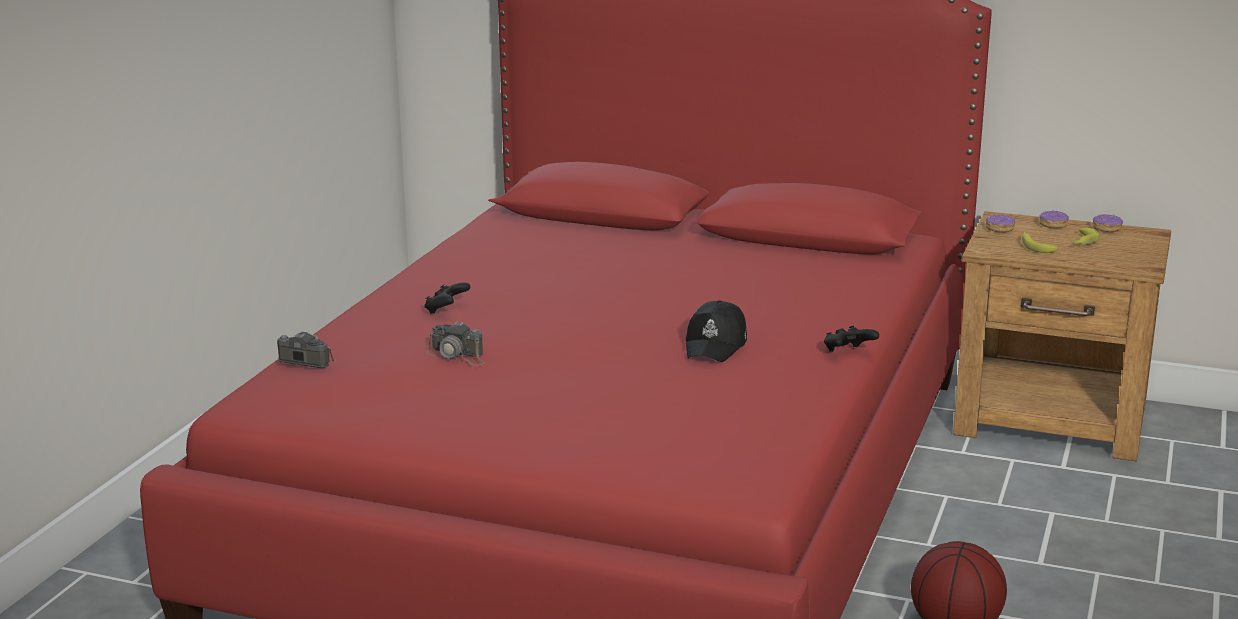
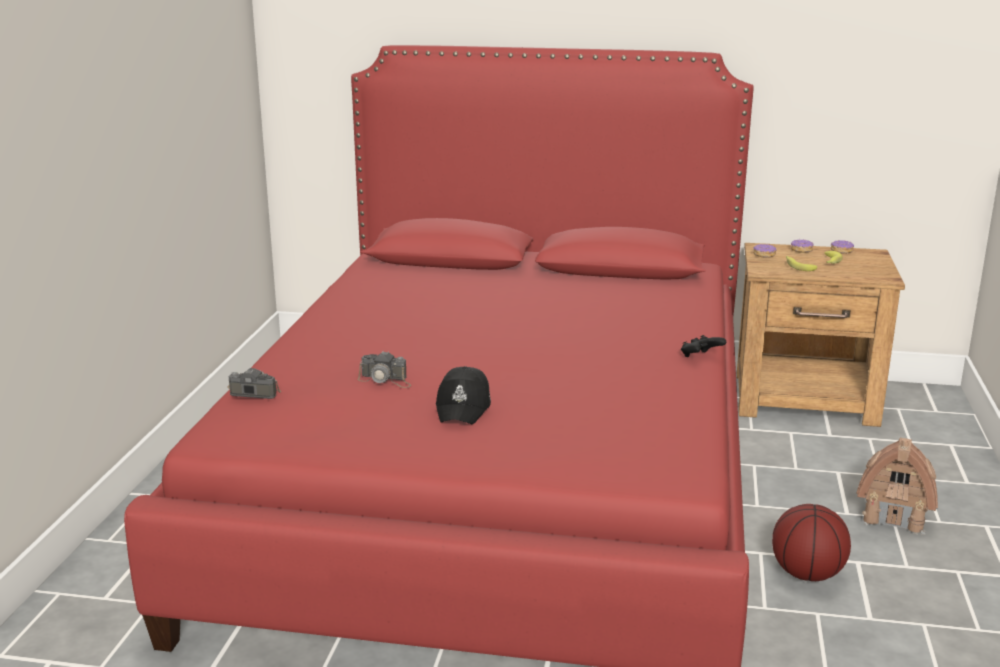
camera: 10 degrees left, 0 degrees up
(446, 310) = (358, 342): black game controller -> none
(716, 345) = (594, 357): black cap -> black cap (464, 407)
(1100, 570) = (894, 516): none -> toy house

